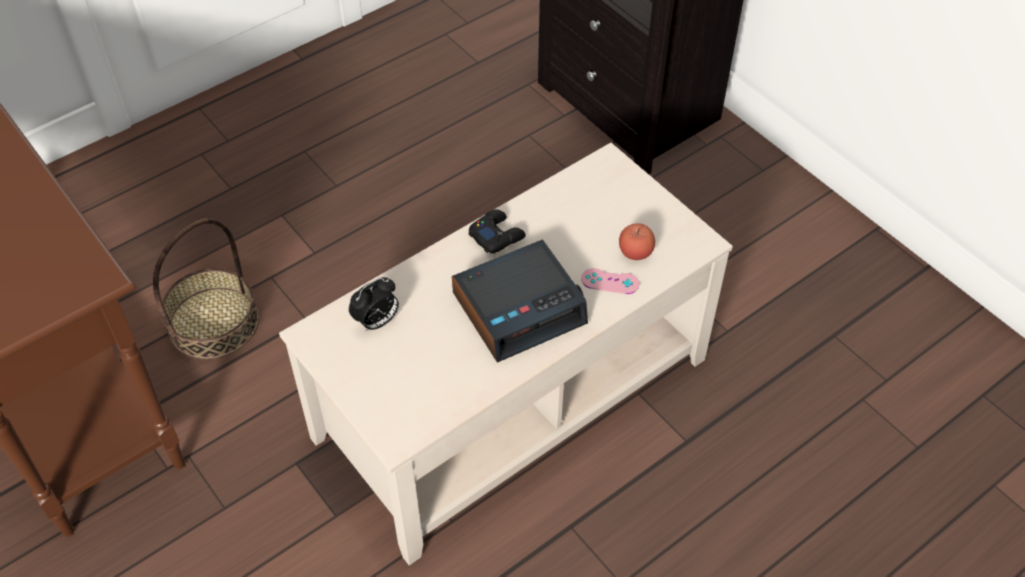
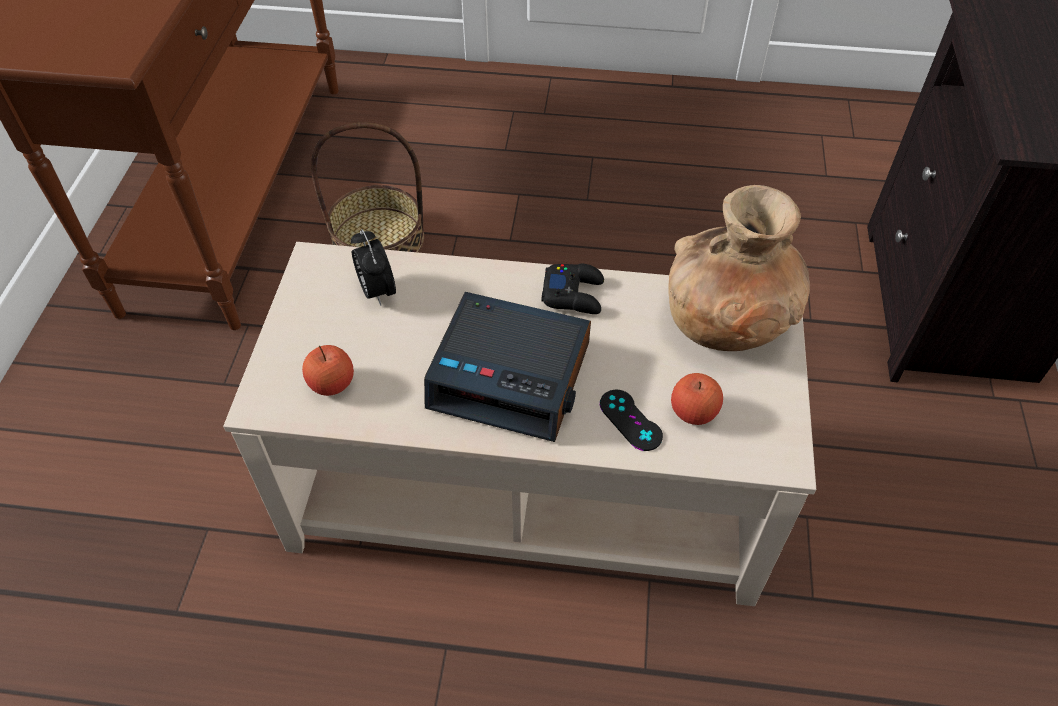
camera: 45 degrees right, 0 degrees up
(377, 322) = (377, 291): alarm clock -> alarm clock turned 60 degrees clockwise
(423, 394) = (331, 383): none -> apple
(598, 190) = (728, 323): none -> brown vase
(610, 281) = (630, 420): pink game controller -> black game controller

